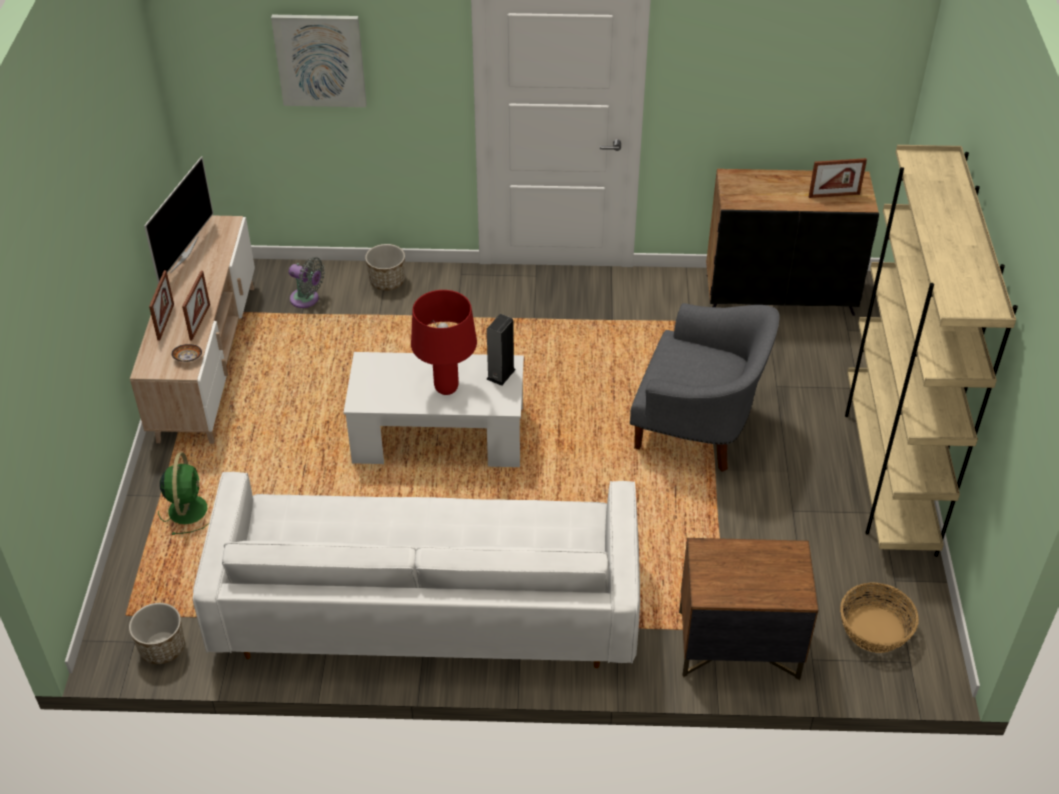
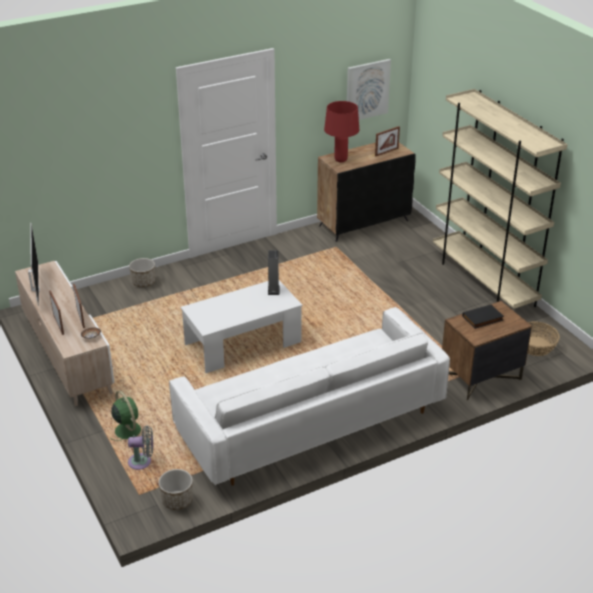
camera: 30 degrees left, 10 degrees down
(307, 299) = (102, 306): grey fan -> grey fan (142, 462)
(320, 60) = (89, 143): picture -> picture (367, 90)
(446, 388) = (250, 306): red table lamp -> red table lamp (340, 160)
(698, 428) = (377, 293): grey armchair -> none
(748, 563) = (483, 319): none -> black book

